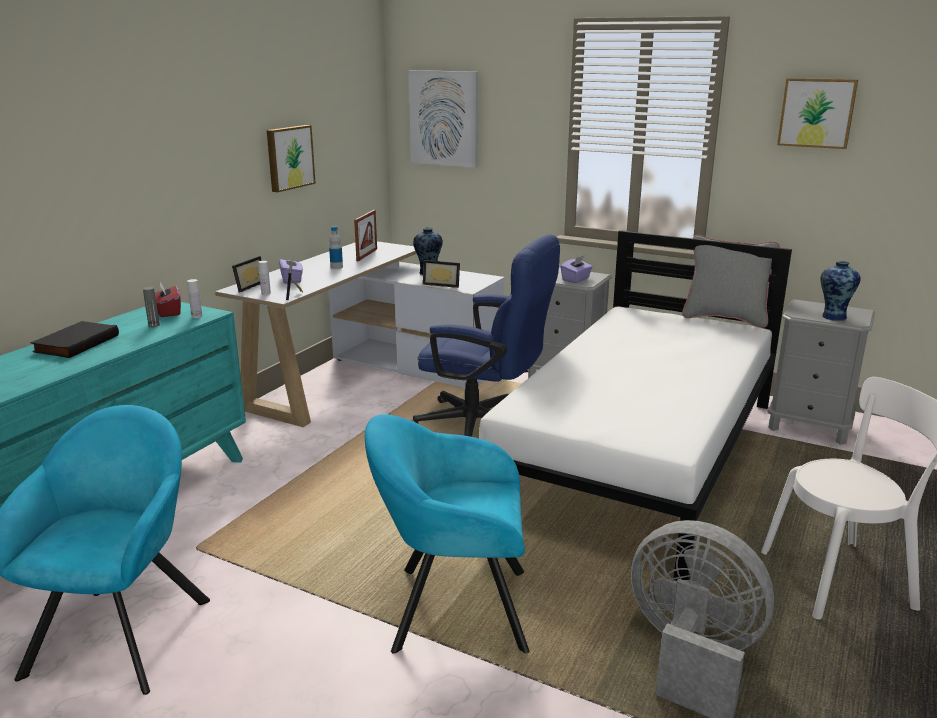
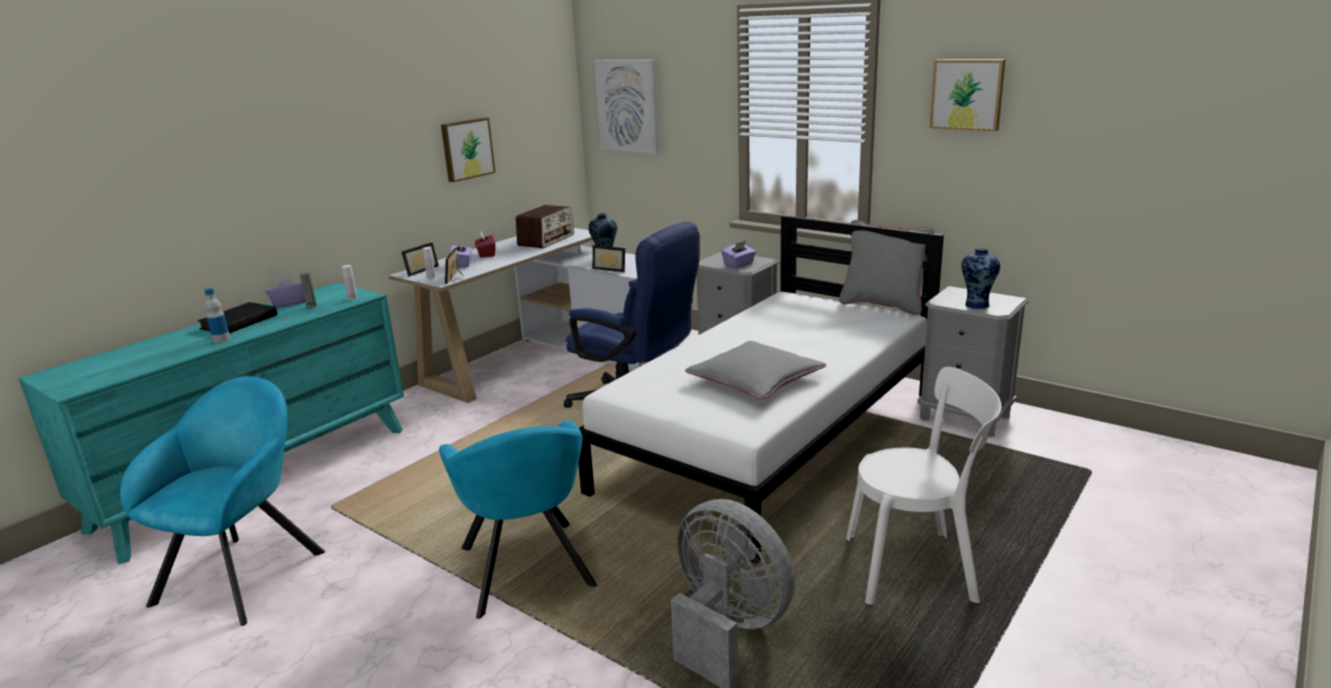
camera: 10 degrees right, 0 degrees up
(124, 322) = (289, 303): none -> purple tissue box
(168, 312) = (331, 294): red tissue box -> red tissue box (486, 254)
(336, 267) = (510, 252): bottle -> bottle (221, 339)
(367, 255) = (546, 240): picture frame -> radio
(452, 609) = (528, 572): turquoise armchair -> turquoise armchair turned 120 degrees counterclockwise
(650, 394) = (755, 379): none -> grey pillow

